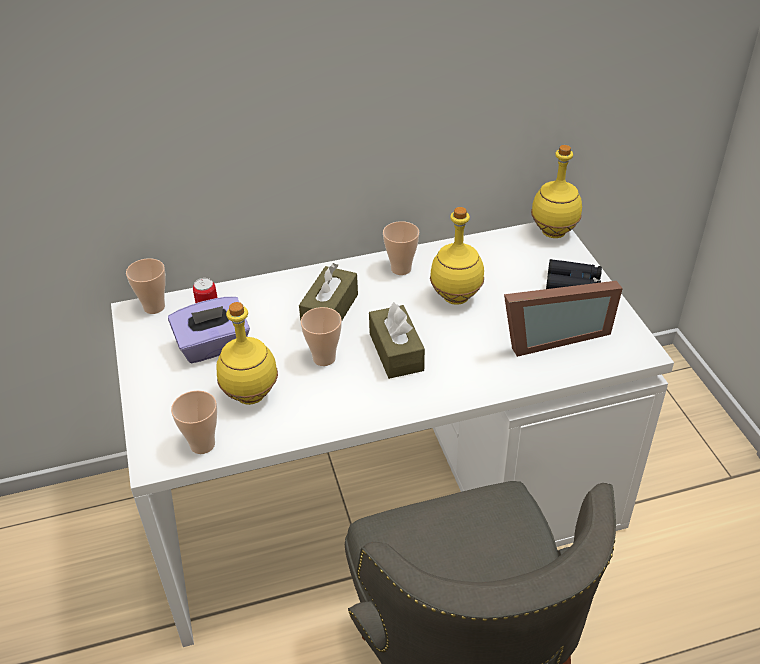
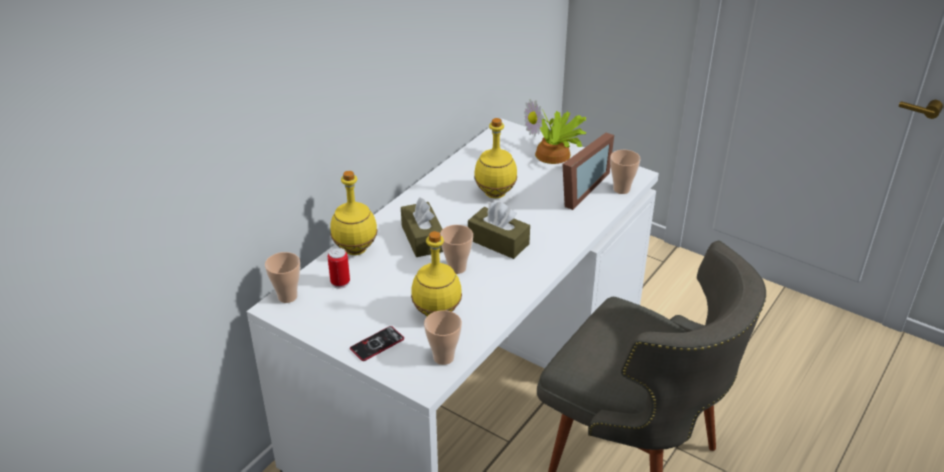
camera: 40 degrees left, 5 degrees down
(166, 396) = (377, 344): none -> phone
(213, 346) = (369, 298): purple tissue box -> none
(401, 269) = (437, 192): cup -> cup (621, 189)
(554, 232) = (508, 129): yellow bottle -> yellow bottle (356, 249)
(573, 283) = (555, 154): black binoculars -> potted plant

